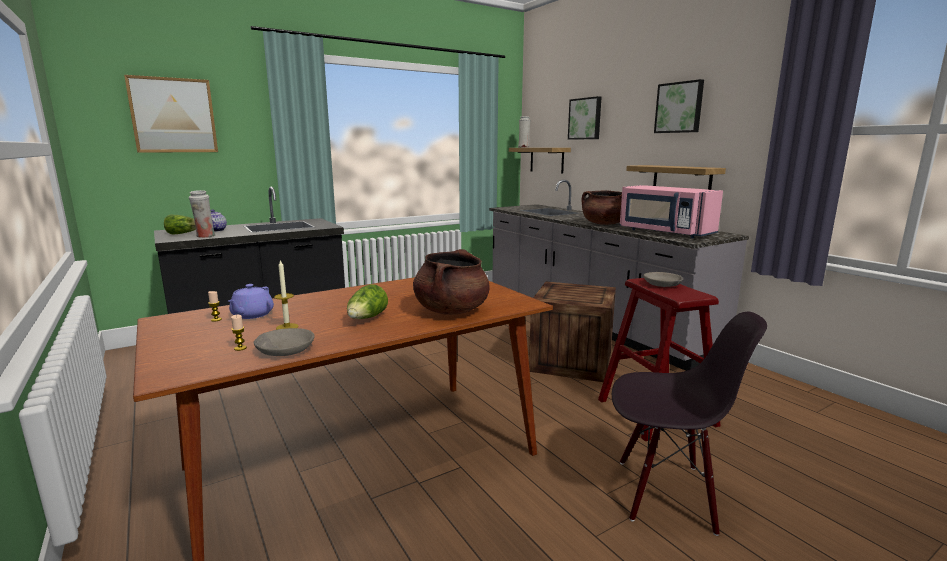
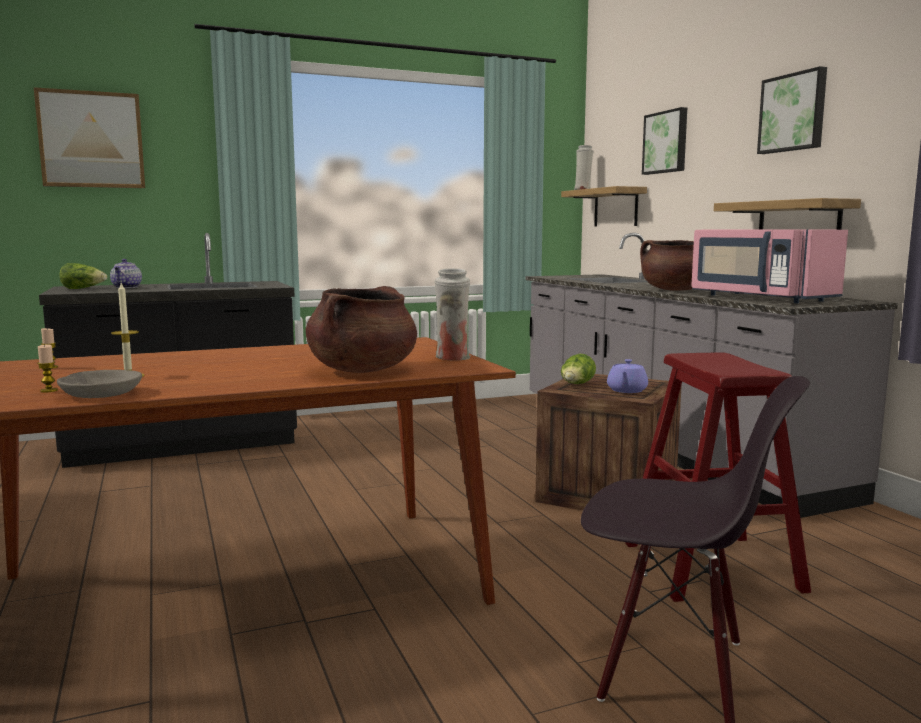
camera: 10 degrees right, 5 degrees down
(205, 236) = (107, 291): white vase -> white vase (453, 358)
(252, 315) = (98, 365): purple teapot -> purple teapot (626, 391)
(367, 319) = (239, 373): lettuce -> lettuce (576, 385)
(662, 285) = (716, 360): grey bowl -> none

